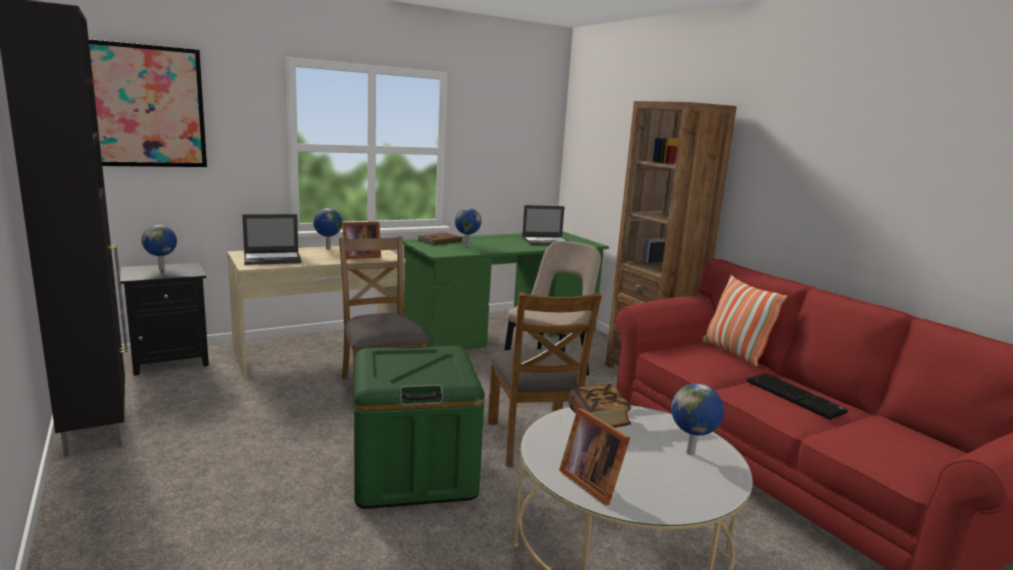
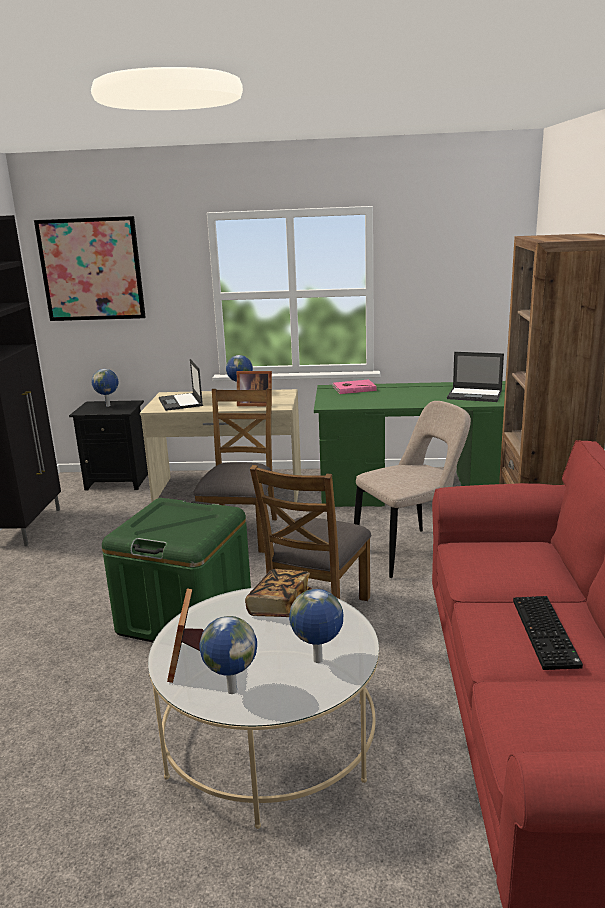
camera: 35 degrees right, 5 degrees up
(273, 259) = (181, 402): laptop -> laptop turned 60 degrees clockwise
(439, 240) = (353, 389): brown book -> pink book
(466, 246) = (370, 397): globe -> globe (231, 690)
(734, 353) = (554, 564): pillow -> none

